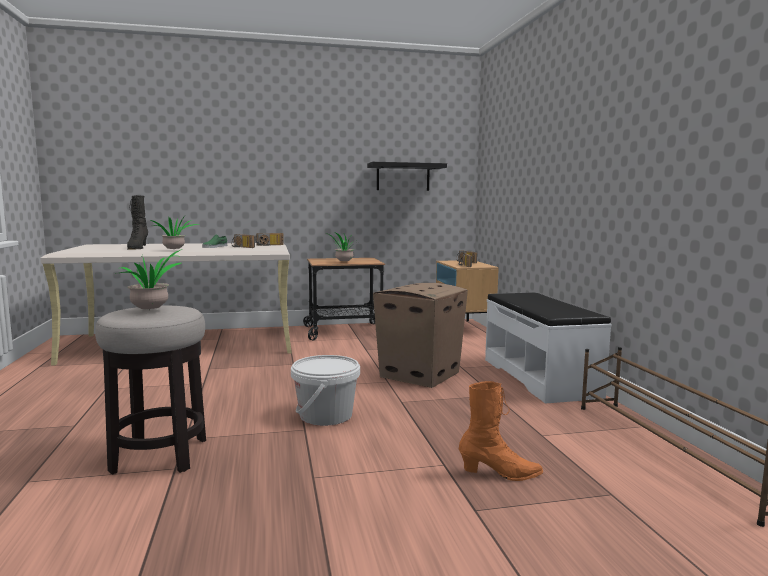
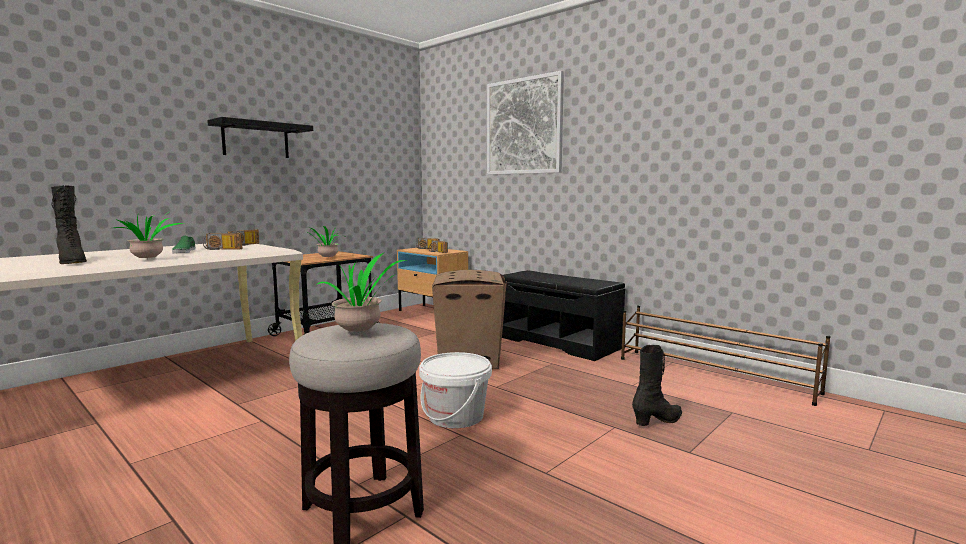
camera: 35 degrees left, 0 degrees up
(403, 177) = (359, 165): black shelf -> black shelf (256, 140)
(500, 474) = (658, 421): orange boot -> black boot
(540, 377) = (557, 342): white bench -> black bench
(544, 129) = (524, 126): none -> picture

